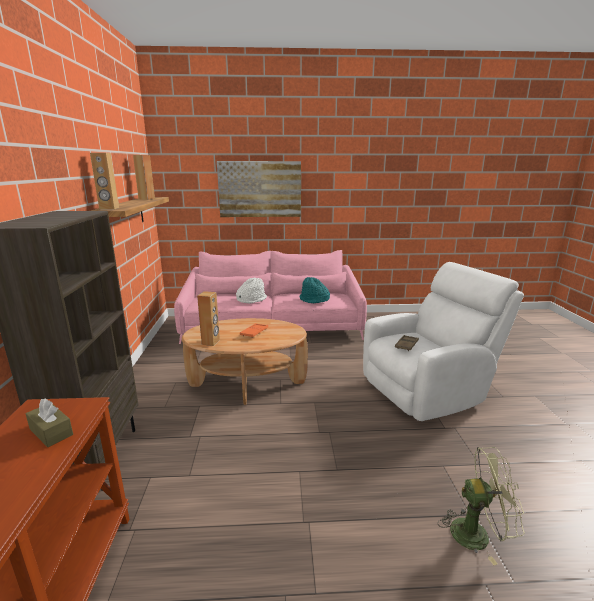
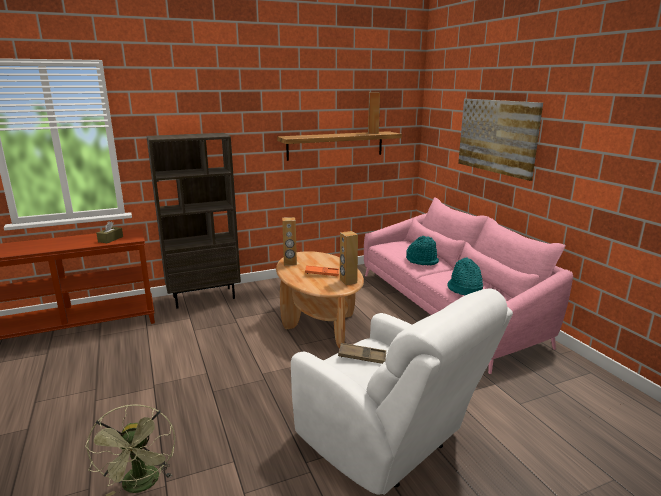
camera: 70 degrees right, 0 degrees up
(109, 208) = (293, 136): brown speaker -> brown speaker (348, 281)
(251, 299) = (422, 261): white hat -> turquoise hat

